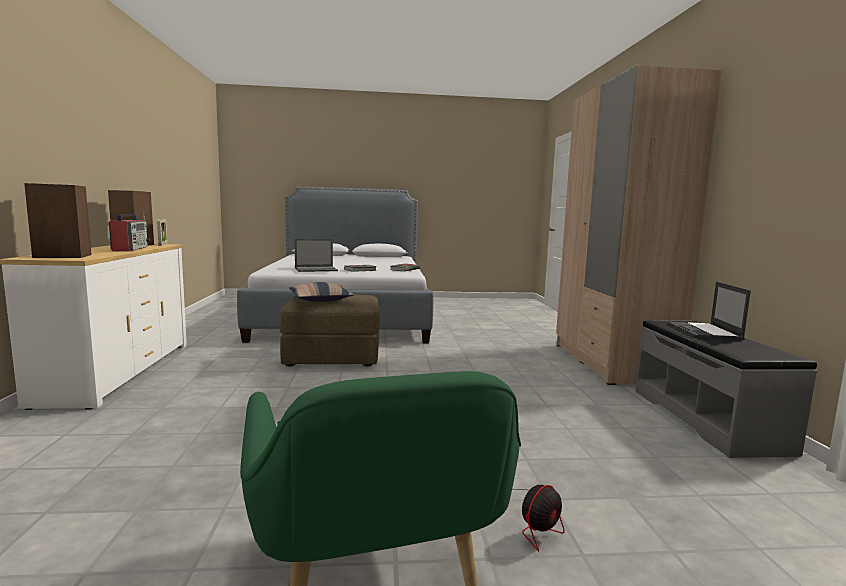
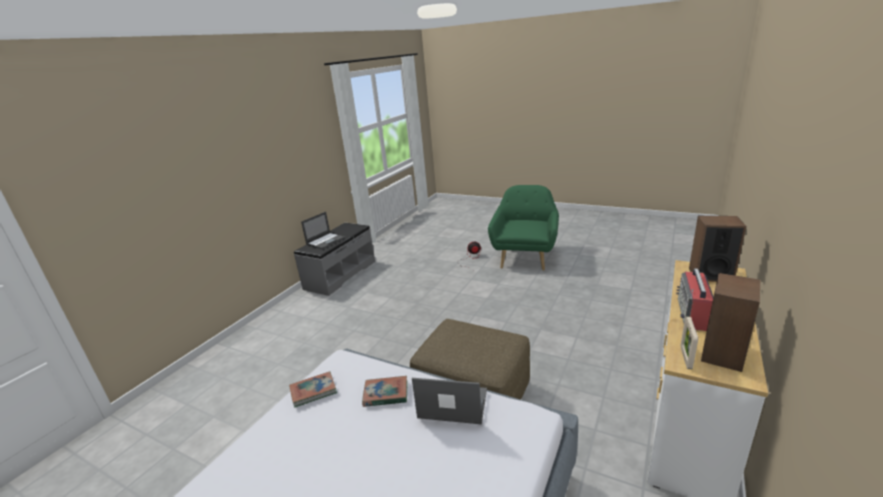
camera: 145 degrees left, 15 degrees up
(320, 300) = (485, 339): pillow -> none
(611, 362) = (276, 323): beige wardrobe -> none

